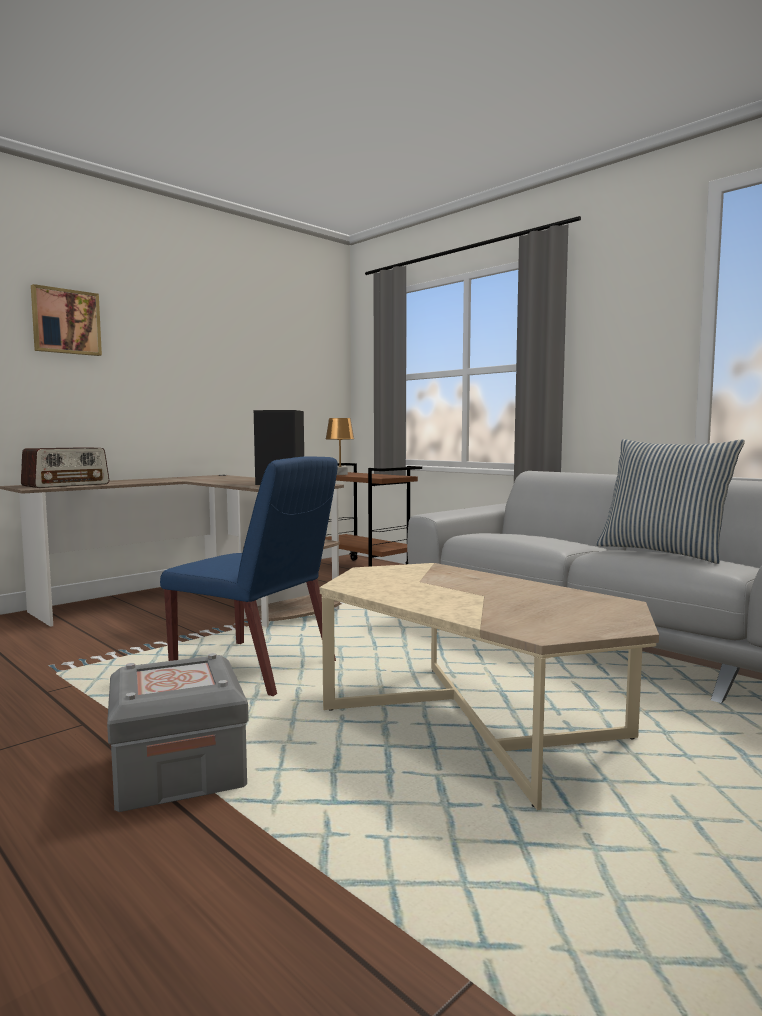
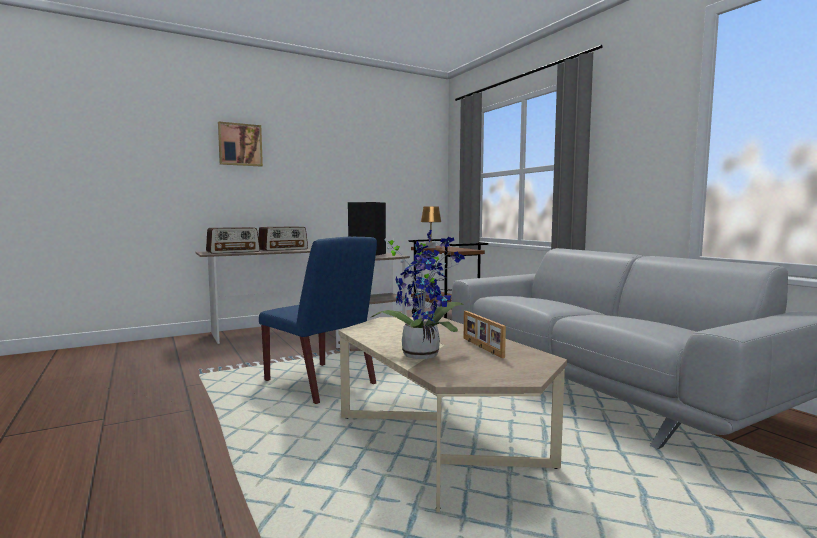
camera: 15 degrees right, 0 degrees up
(138, 480) = (283, 249): none -> radio
(178, 771) = (222, 447): grey storage box -> none
(472, 608) = (423, 353): none -> potted plant
(533, 596) = (481, 347): none -> picture frame
(663, 552) = (632, 319): pillow -> none

